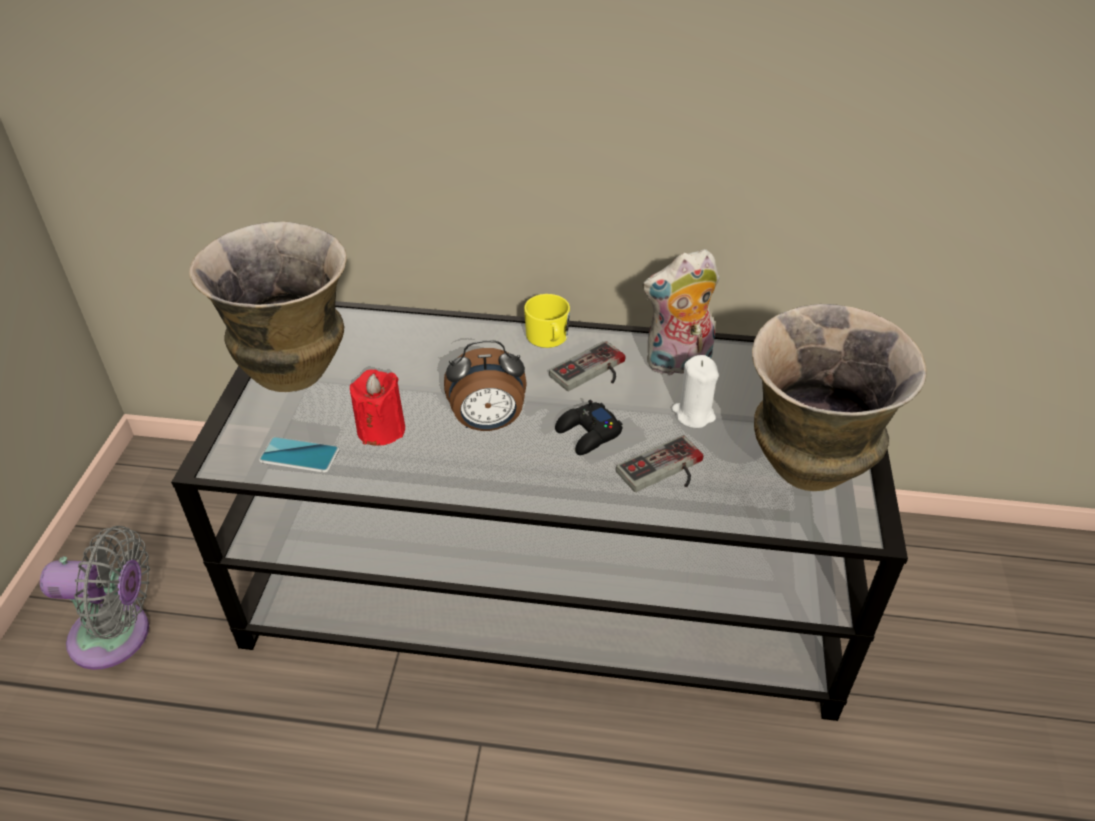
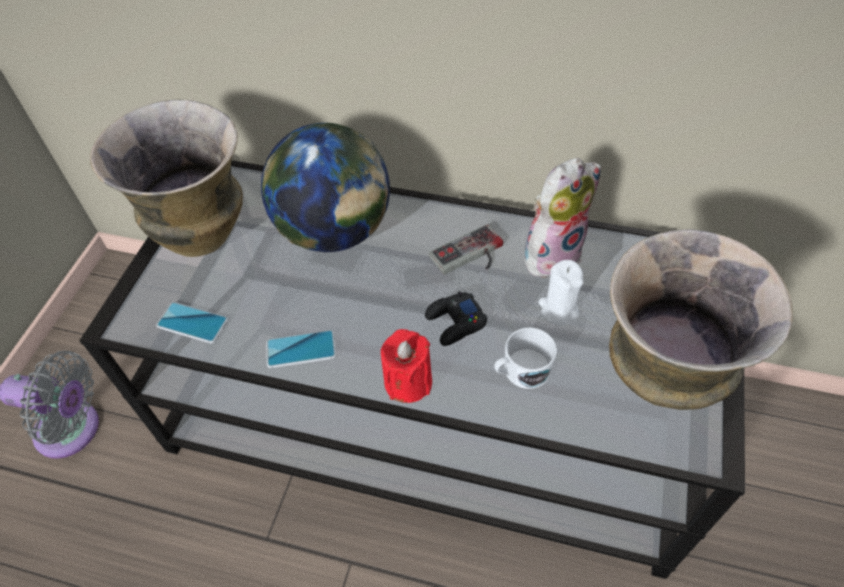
camera: 10 degrees right, 10 degrees up
(381, 429) = (268, 301): red candle -> red candle (408, 382)
(426, 470) = (301, 349): none -> phone
(442, 360) = (335, 232): none -> globe
(488, 424) = (365, 304): alarm clock -> none
(548, 338) = (435, 216): yellow mug -> none
(665, 472) = (521, 371): game controller -> white mug
(677, 365) = (552, 253): plush toy -> plush toy turned 150 degrees clockwise

